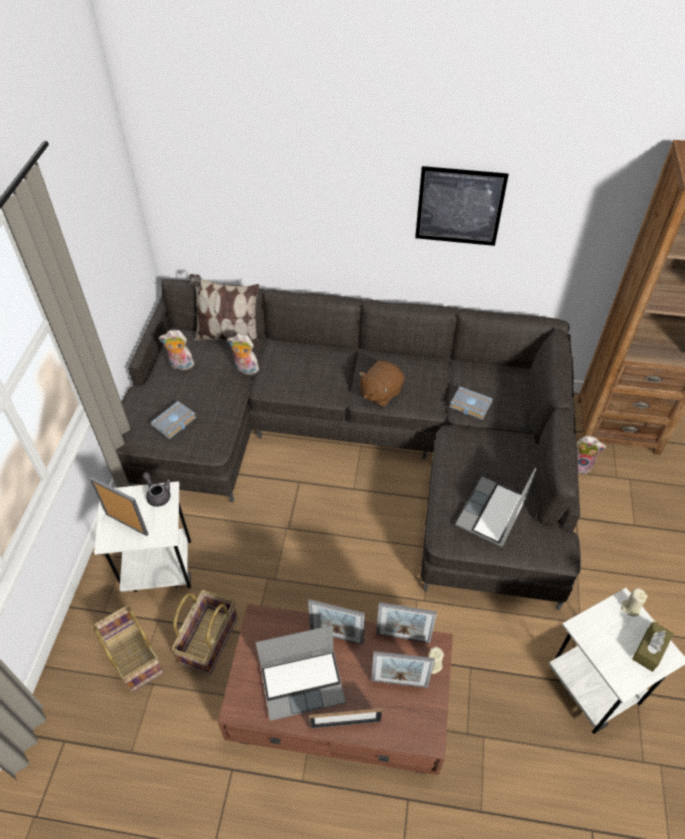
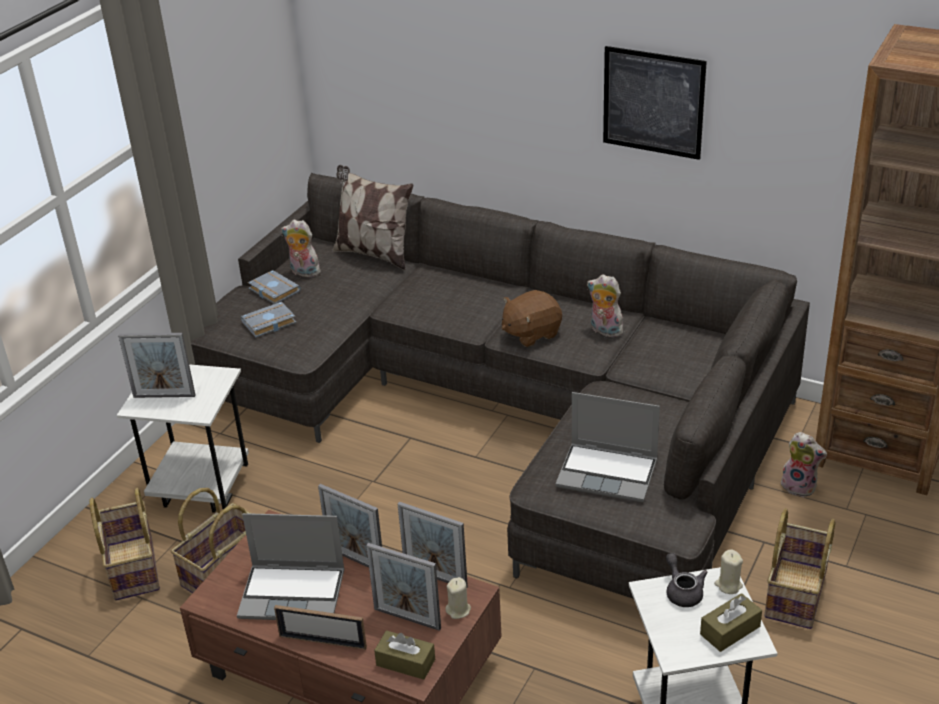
camera: 20 degrees right, 15 degrees down
(127, 524) = (164, 396): picture frame -> picture frame turned 135 degrees clockwise
(157, 494) = (211, 376): grey teapot -> grey teapot (682, 591)
(245, 369) = (377, 288): plush toy -> plush toy (604, 331)
(416, 726) = (405, 662): none -> brown tissue box
(469, 405) = (639, 363): grey book -> grey book (272, 291)
(492, 514) = (608, 473): laptop -> laptop turned 120 degrees counterclockwise
(614, 557) = (797, 594): none -> basket

